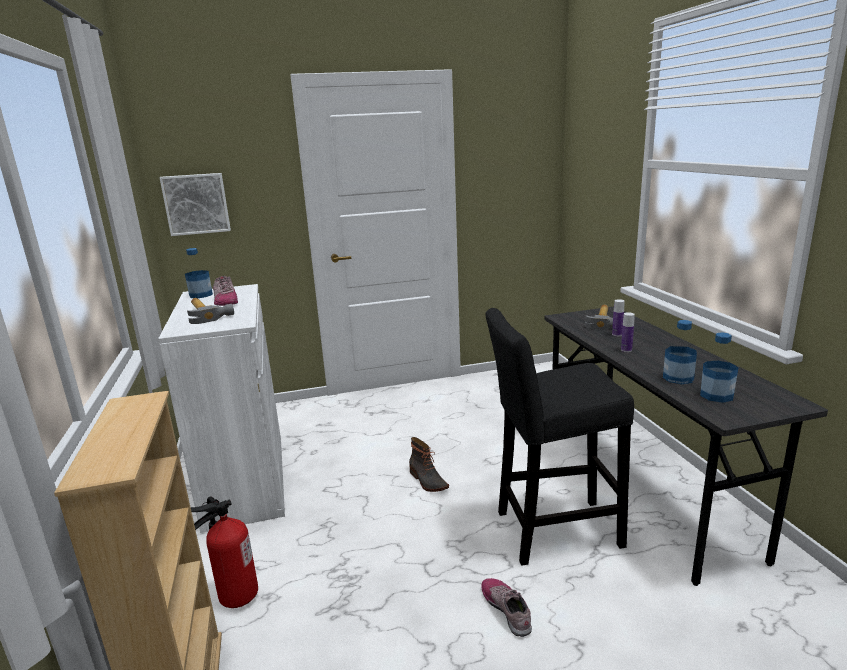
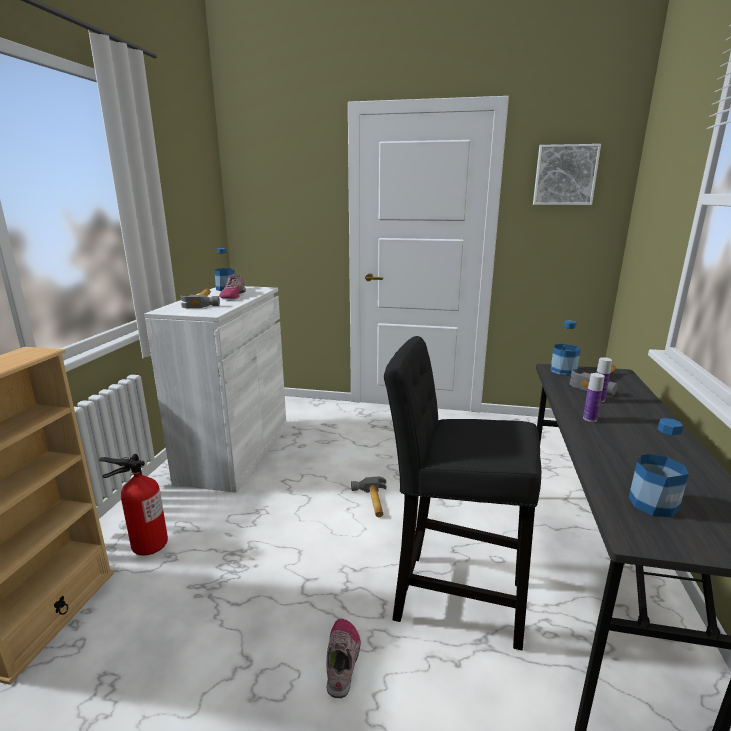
camera: 25 degrees right, 0 degrees up
(196, 204) = (260, 216): picture -> picture (565, 175)
(427, 481) = (371, 501): boot -> hammer
(678, 378) = (621, 467): bottle -> bottle (563, 371)

